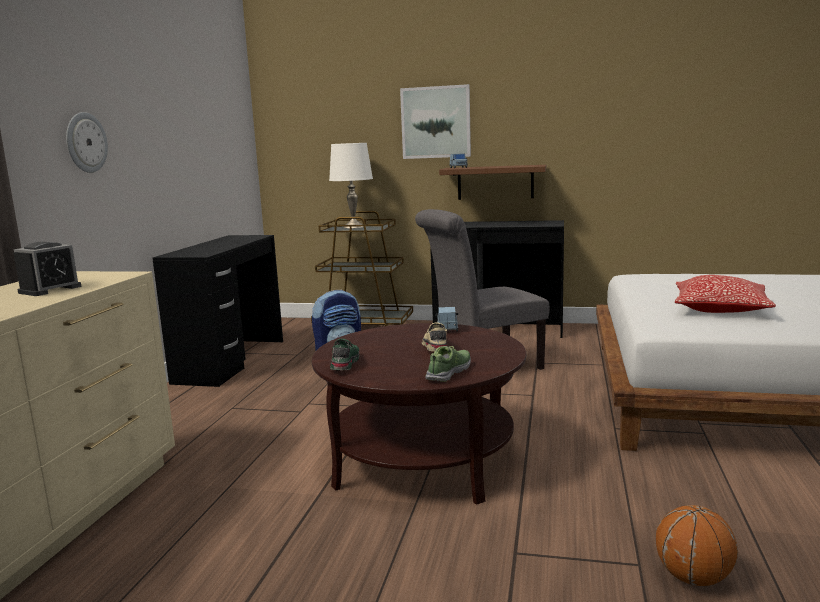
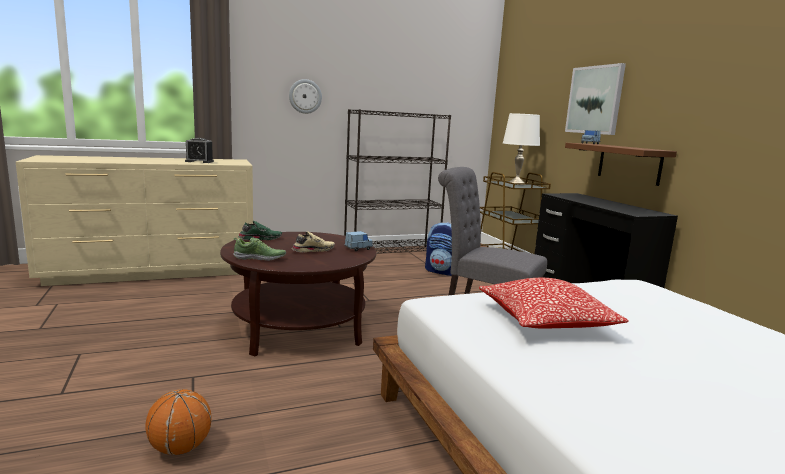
camera: 55 degrees right, 0 degrees up
(230, 361) = (392, 252): black desk -> black bookcase

